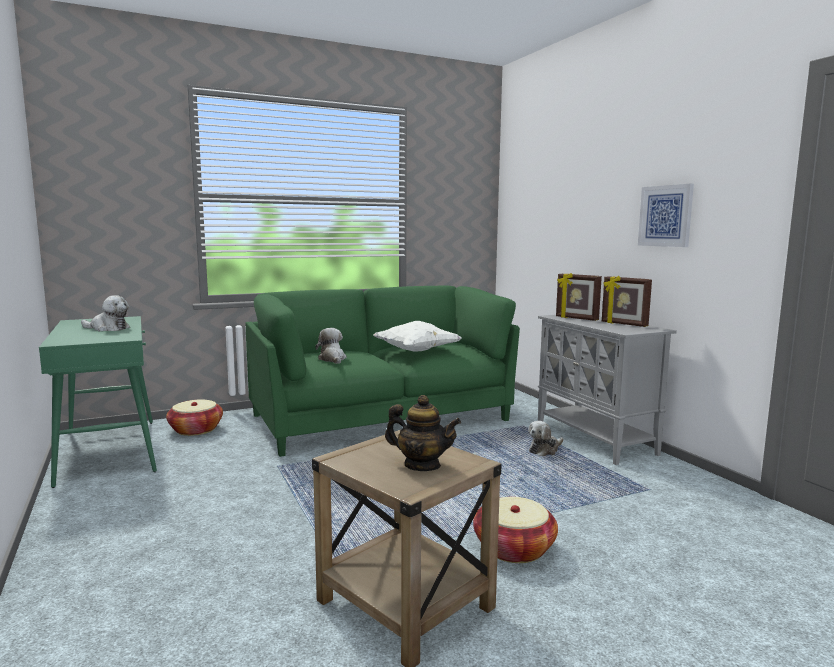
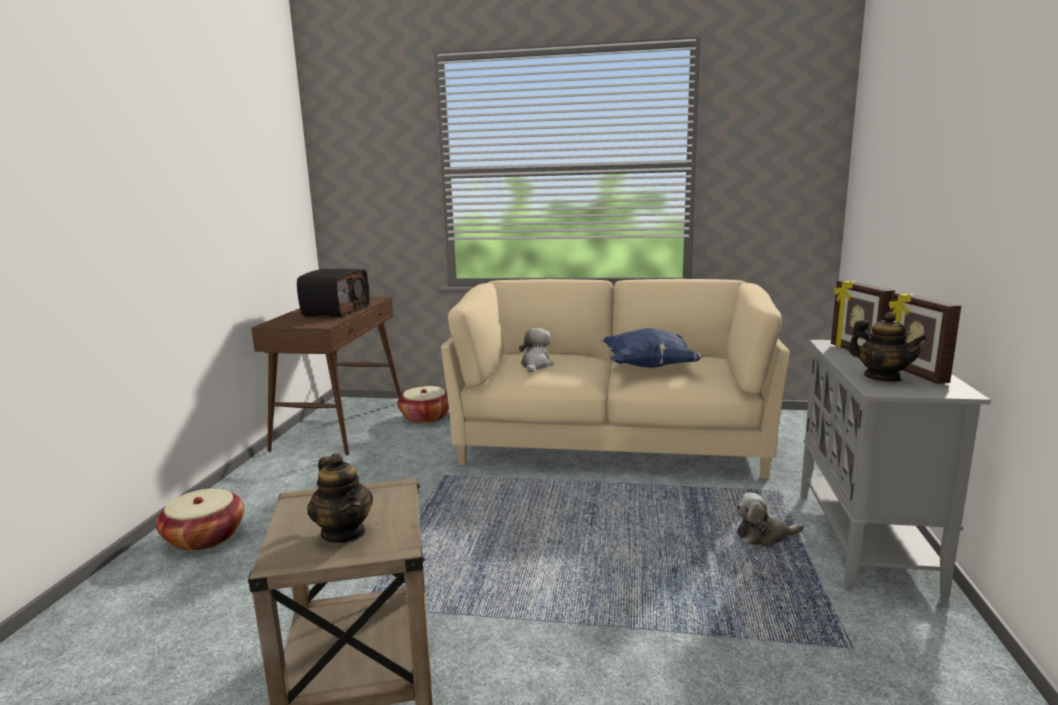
camera: 35 degrees right, 5 degrees up
(108, 328) = (335, 311): plush toy -> radio
(108, 450) = (341, 424): green console table -> brown console table
(380, 418) = (611, 440): green sofa -> beige sofa
(416, 351) = (648, 367): white pillow -> blue pillow
(514, 548) = (547, 660): basket -> basket (205, 537)
(615, 327) = (882, 378): none -> teapot
(665, 216) = (1008, 194): picture -> none

